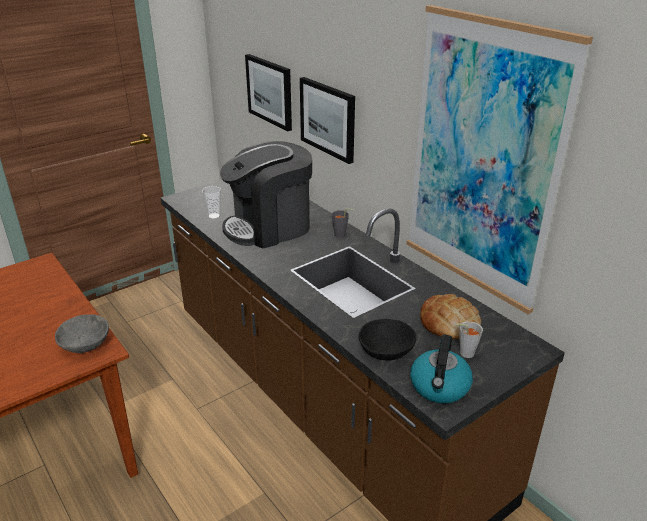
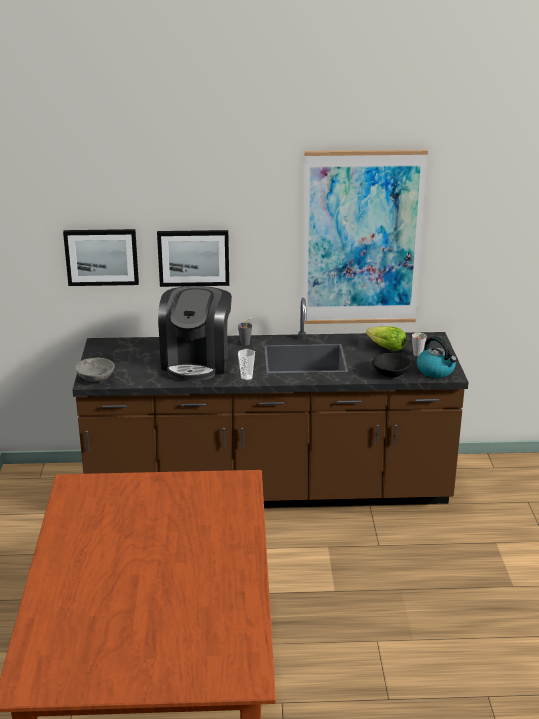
camera: 55 degrees left, 5 degrees down
(85, 344) = (229, 483): grey bowl -> grey bowl (95, 378)
(214, 216) = (145, 377): cup -> cup (246, 377)
(449, 322) = (386, 348): bread -> lettuce

